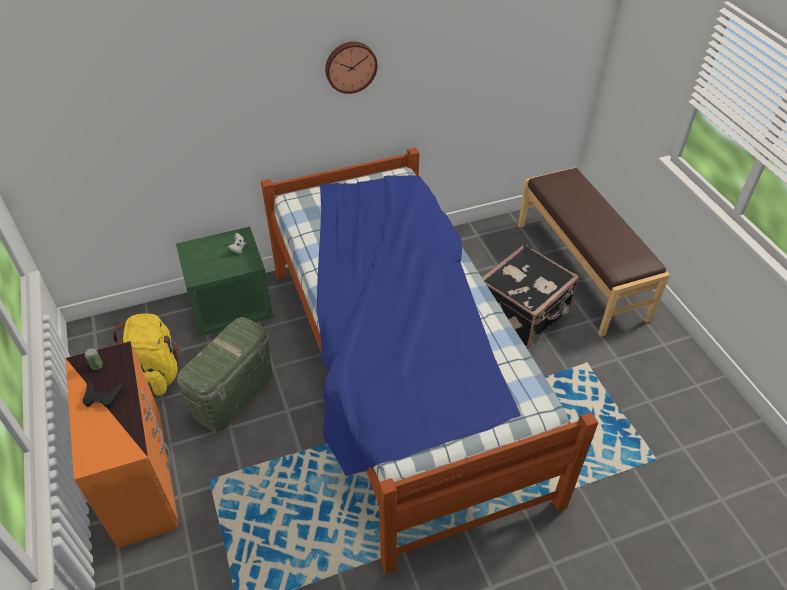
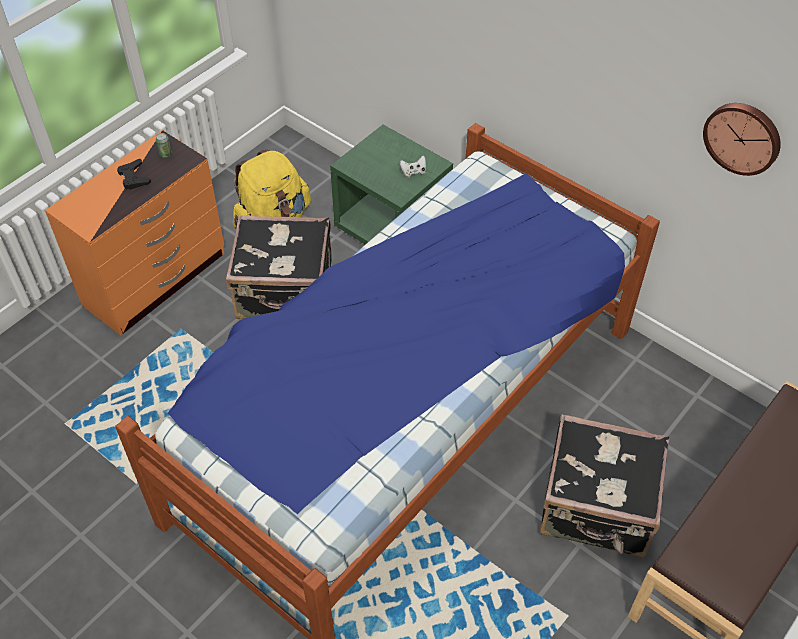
camera: 60 degrees right, 5 degrees up
(234, 395) = (285, 293): green storage box -> black suitcase
(350, 66) = (609, 63): wall clock -> wall clock (743, 137)

